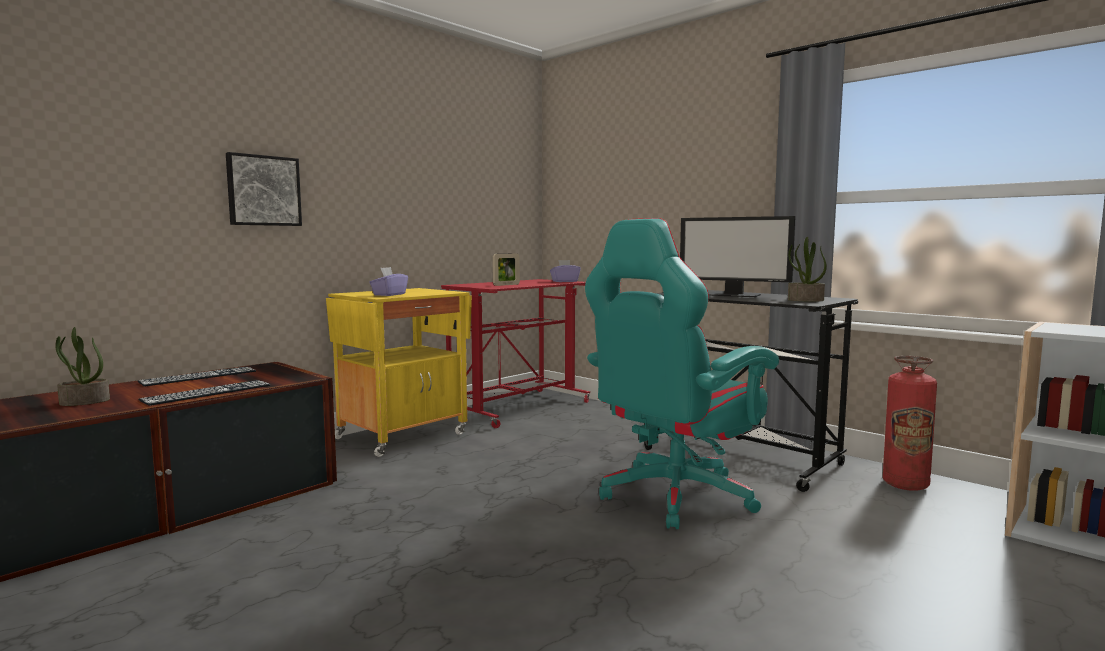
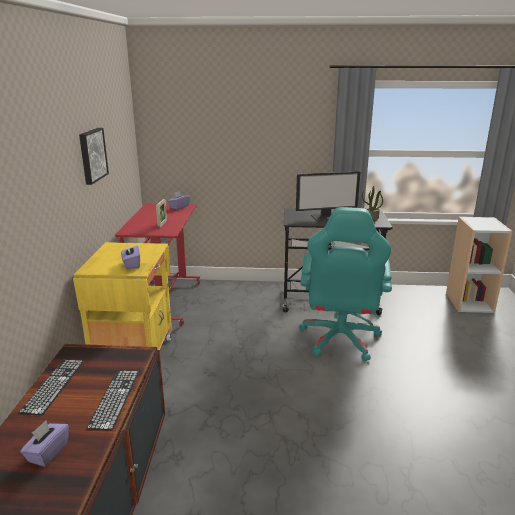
camera: 40 degrees left, 15 degrees up
(84, 402) = (47, 452): potted plant -> purple tissue box
(263, 191) = (32, 209): picture -> picture (92, 155)
(905, 484) = (403, 295): fire extinguisher -> none

